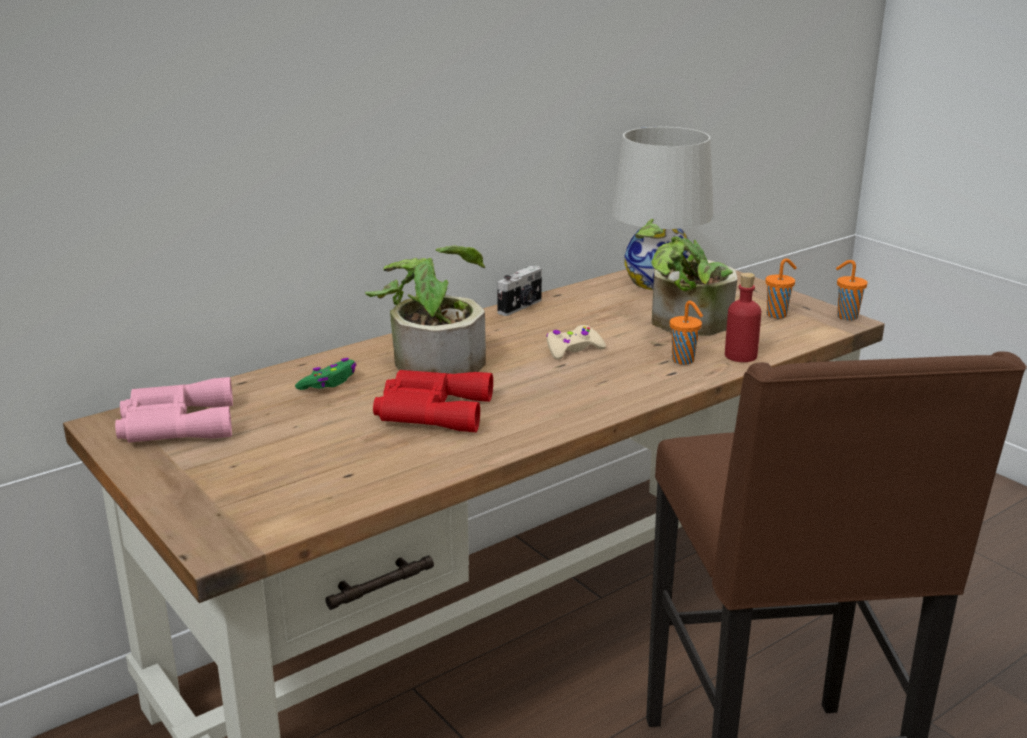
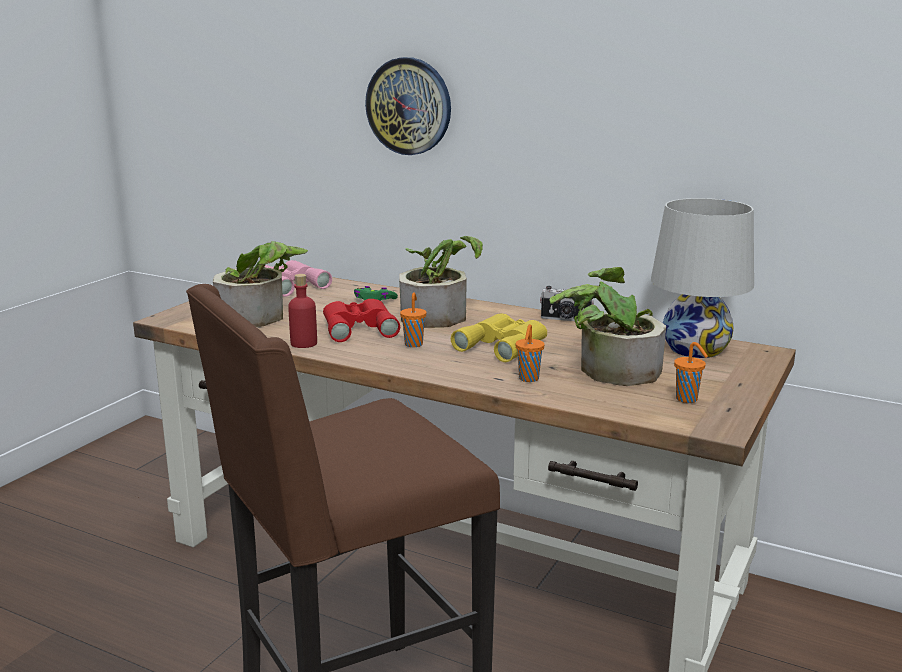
camera: 65 degrees right, 5 degrees down
(275, 95) = (409, 106): none -> wall clock
(303, 466) = (261, 316): none -> potted plant
(573, 350) = (504, 344): beige game controller -> yellow binoculars
(740, 356) = (566, 396): red bottle -> red bottle (304, 343)
(846, 316) = (731, 427): orange cup -> orange cup (414, 344)

